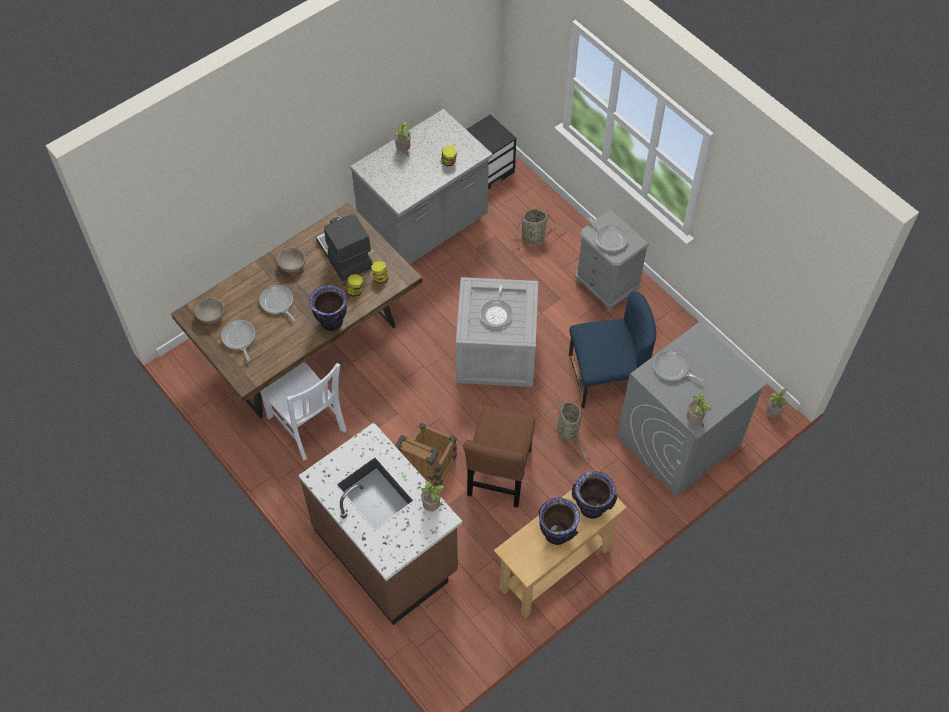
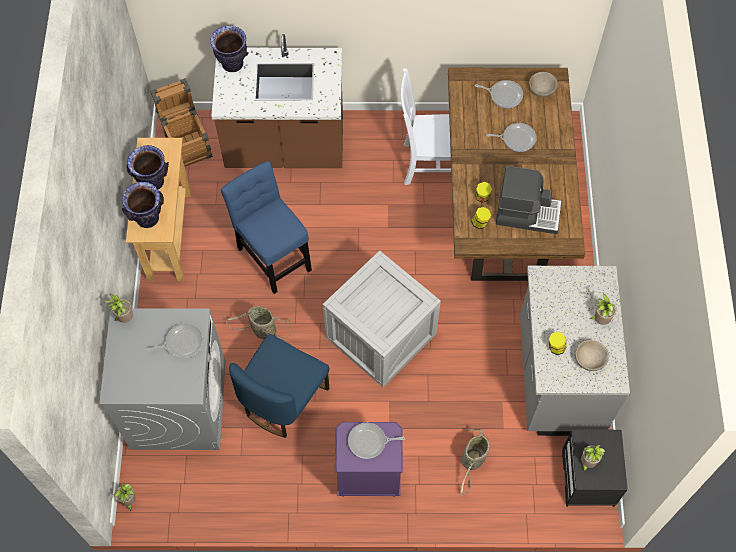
camera: 130 degrees right, 5 degrees up
(292, 266) = (547, 171): beige bowl -> beige bowl (589, 360)
(331, 322) = (465, 162): vase -> vase (233, 64)
(427, 469) = (323, 213): crate -> crate (187, 144)
(432, 506) = (239, 106): potted plant -> potted plant (587, 463)
(496, 313) = (381, 303): frying pan -> none
(499, 476) = (272, 255): brown chair -> blue chair
(606, 287) = (368, 476): grey nightstand -> purple nightstand

